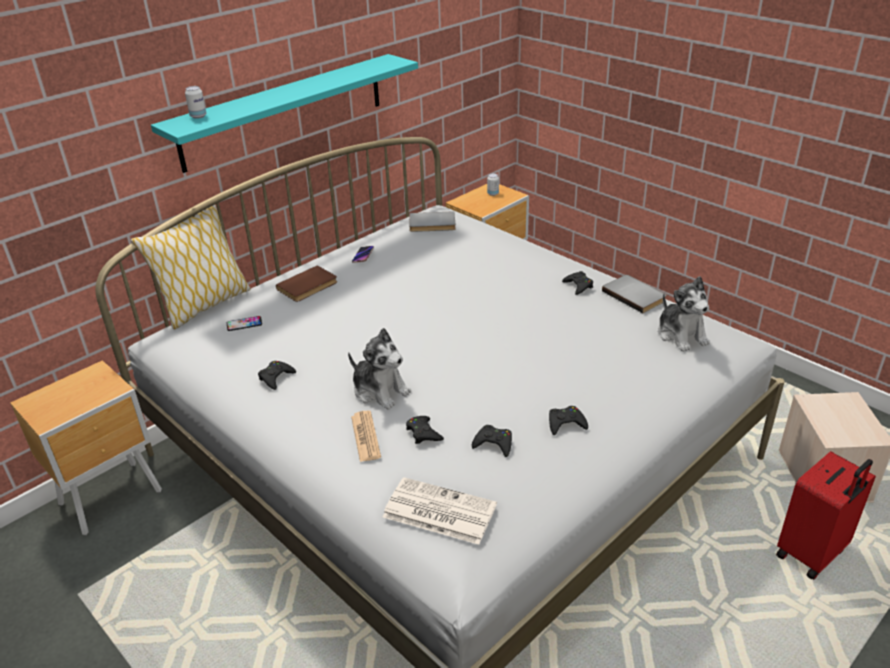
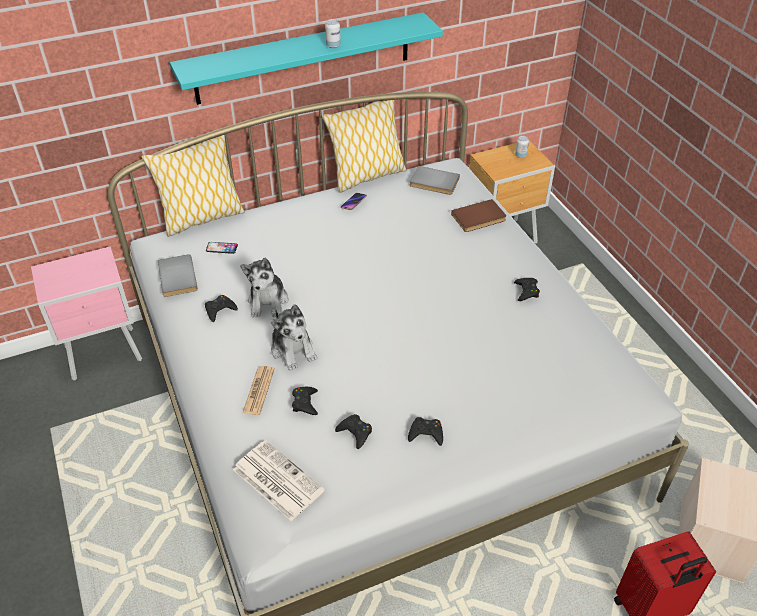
camera: 20 degrees right, 10 degrees up
(113, 497) = (105, 354): brown nightstand -> pink nightstand
(198, 116) = (211, 61): can -> can (333, 45)
(308, 286) = (291, 223): brown book -> brown book (479, 218)
(361, 234) = (366, 176): none -> pillow
(635, 295) = (574, 317): grey book -> grey book (180, 277)
(681, 335) = (589, 375): plush toy -> plush toy (268, 301)

